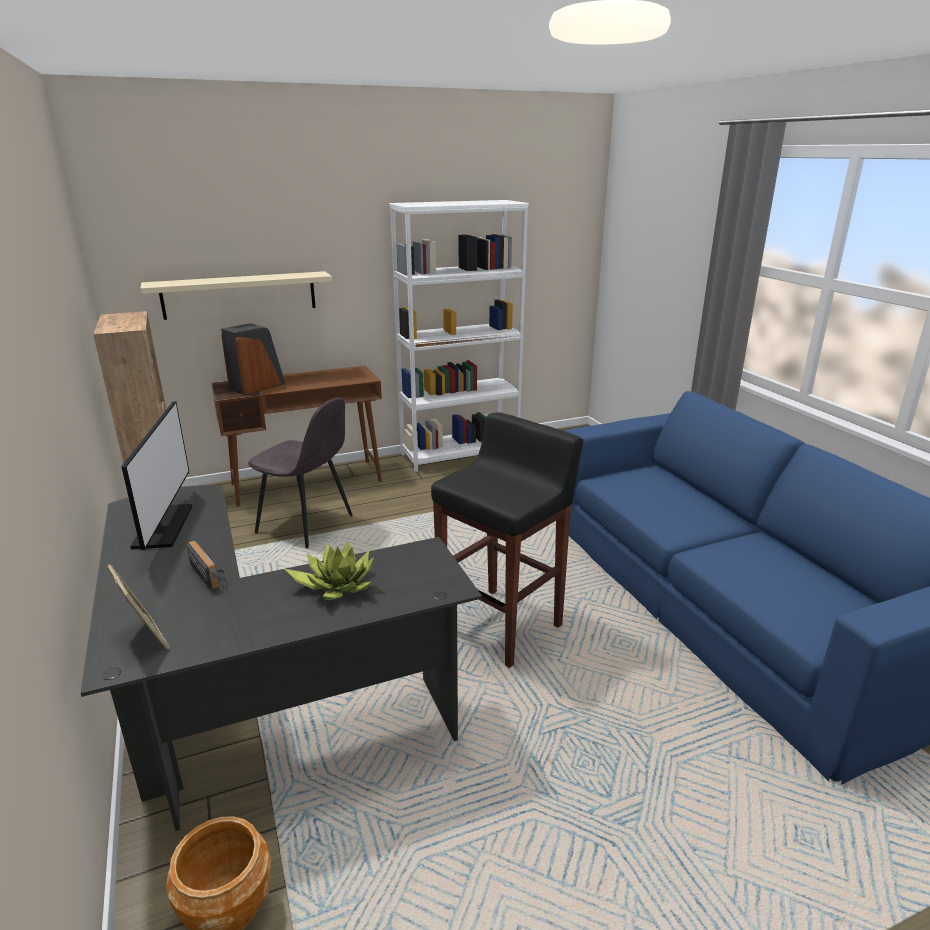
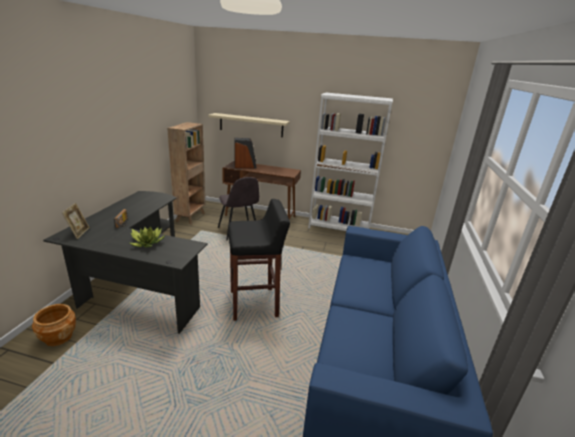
camera: 35 degrees right, 0 degrees up
(163, 526) = (138, 203): monitor -> none

